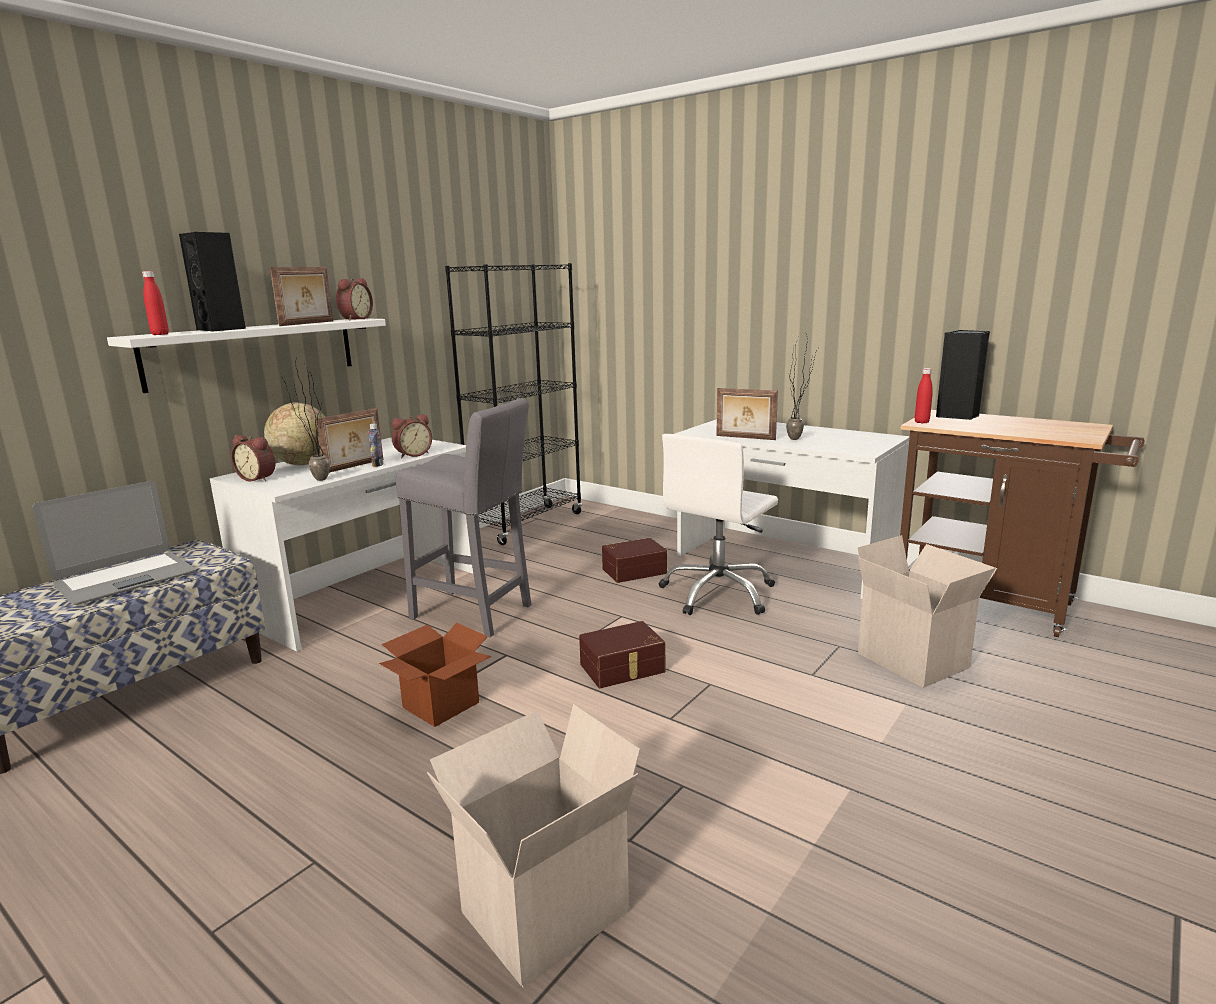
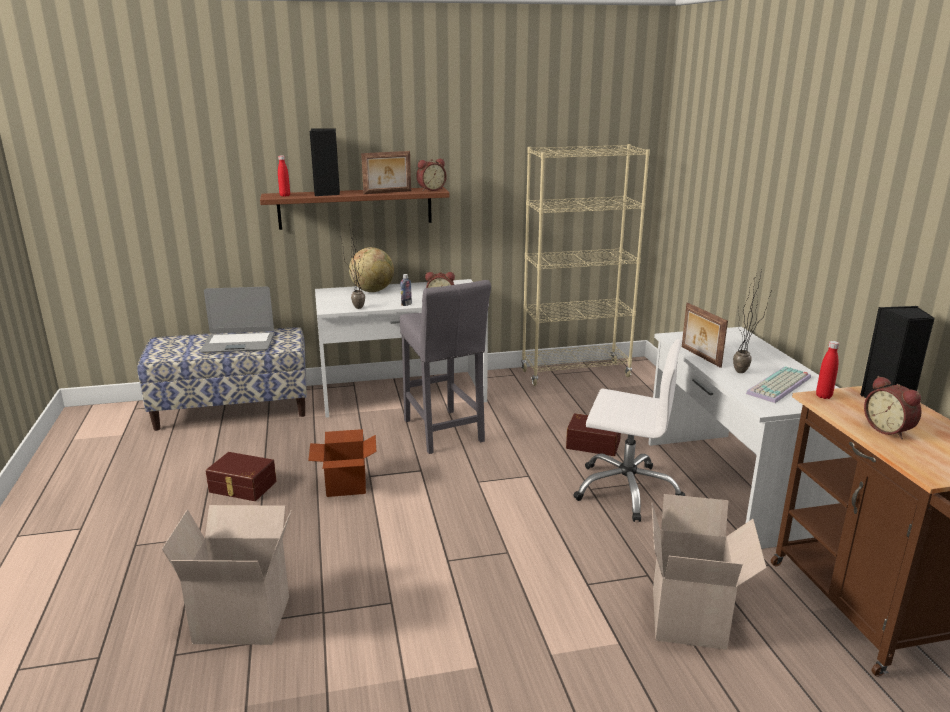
camera: 40 degrees right, 5 degrees up
(253, 352) = (355, 208): white shelf -> brown shelf
(258, 478) = (333, 296): alarm clock -> alarm clock (889, 429)
(355, 466) = (393, 301): picture frame -> none
(527, 525) = (575, 374): black bookcase -> beige bookcase
(623, 669) = (471, 514): brown storage box -> brown storage box (242, 487)
(718, 593) = (626, 490): white office chair -> white office chair turned 150 degrees counterclockwise
(839, 440) = (780, 386): none -> keyboard

